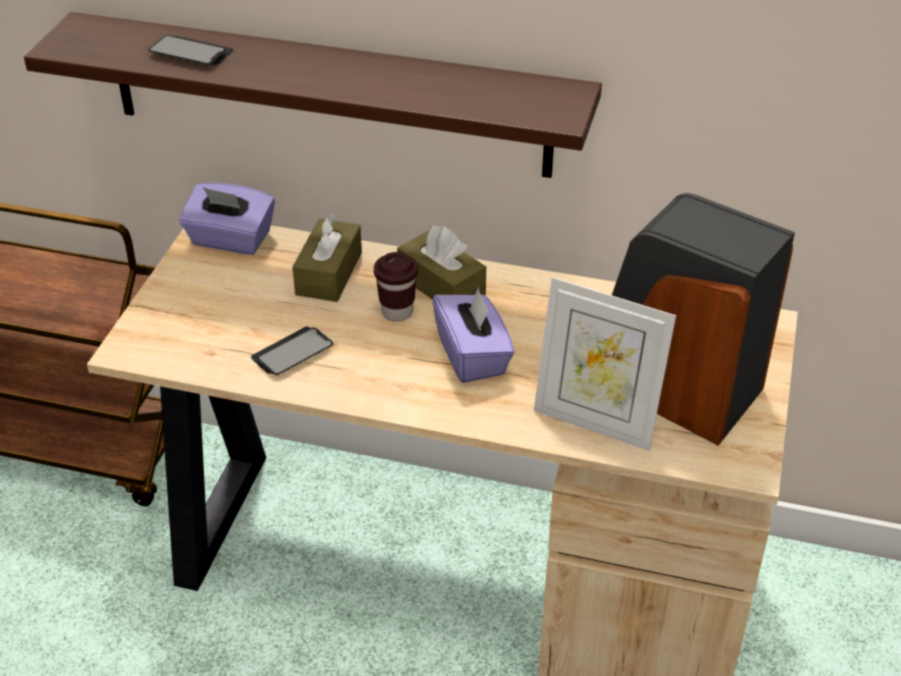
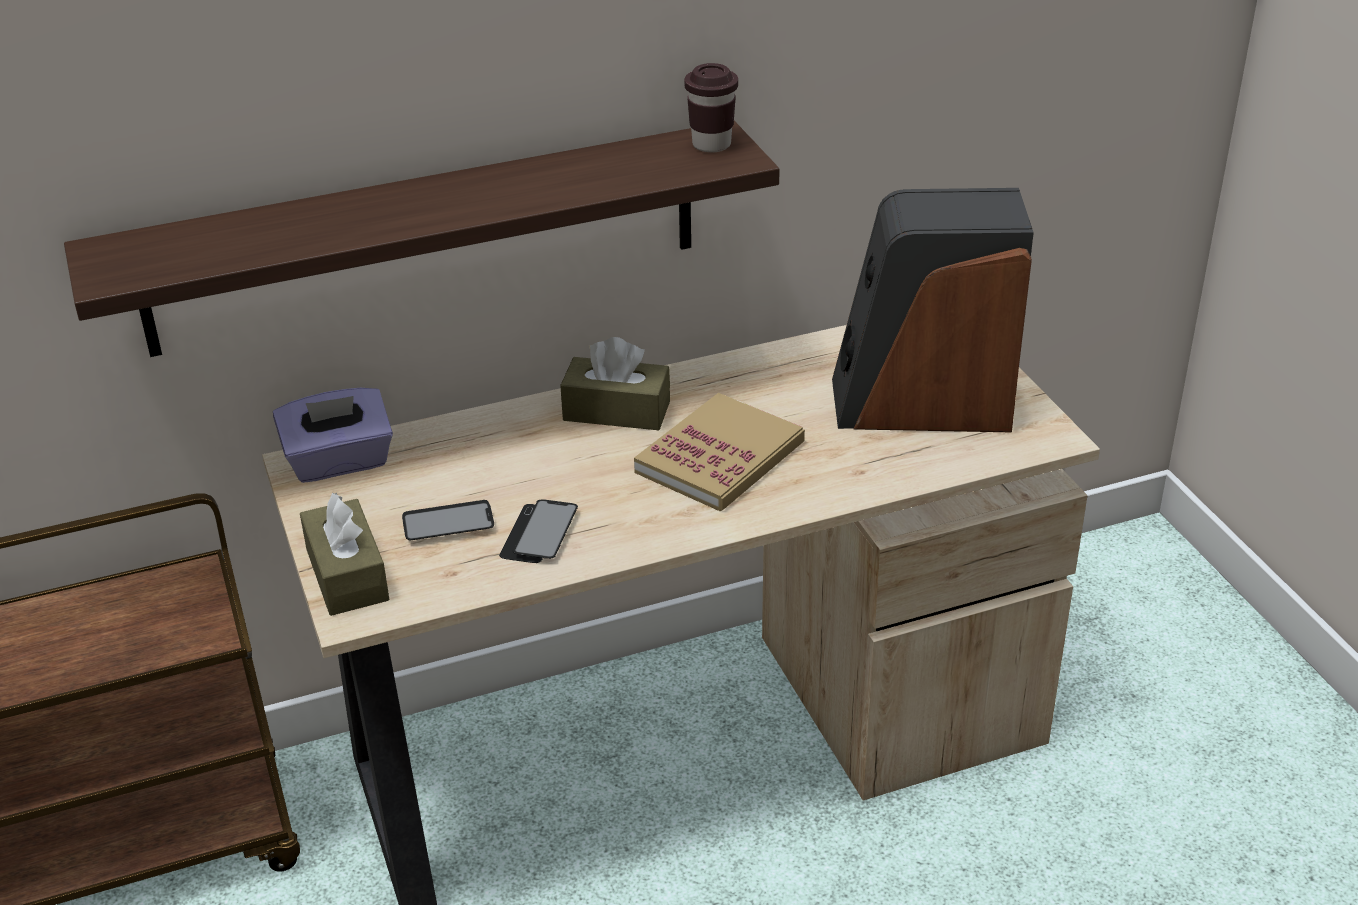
camera: 35 degrees left, 5 degrees down
(191, 53) = (279, 231): phone -> phone (448, 523)
(329, 273) = (488, 448): brown tissue box -> brown tissue box (347, 575)
(397, 312) = (601, 452): brown cup -> brown cup (711, 145)
(472, 356) = (720, 457): purple tissue box -> book
(595, 422) = (892, 461): picture frame -> none

